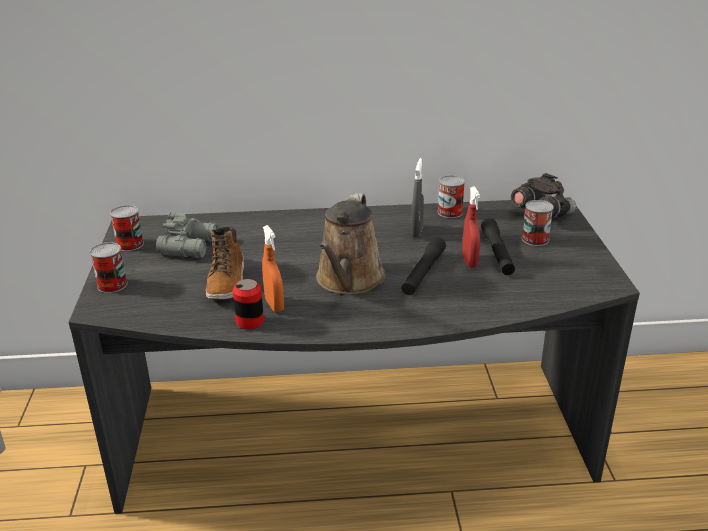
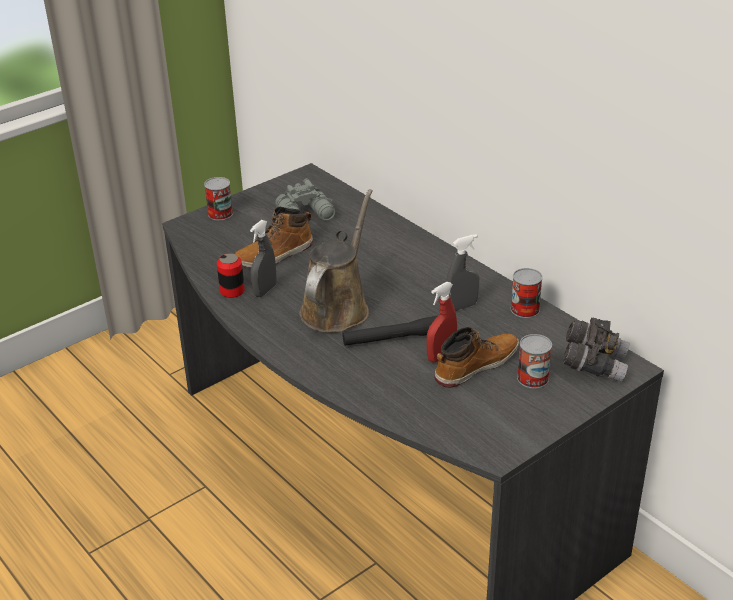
camera: 55 degrees right, 5 degrees up
(130, 244) = (280, 190): can -> none
(274, 305) = (265, 290): orange spray bottle -> grey spray bottle
(349, 280) = (337, 307): brown watering can -> brown watering can turned 135 degrees clockwise
(497, 253) = (475, 365): black flashlight -> boot

